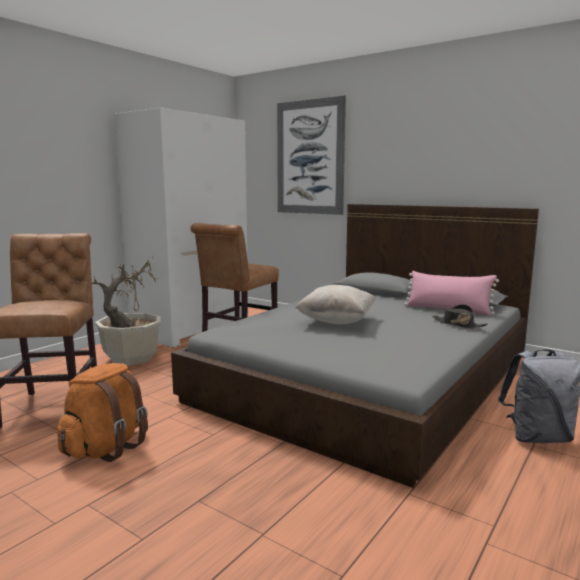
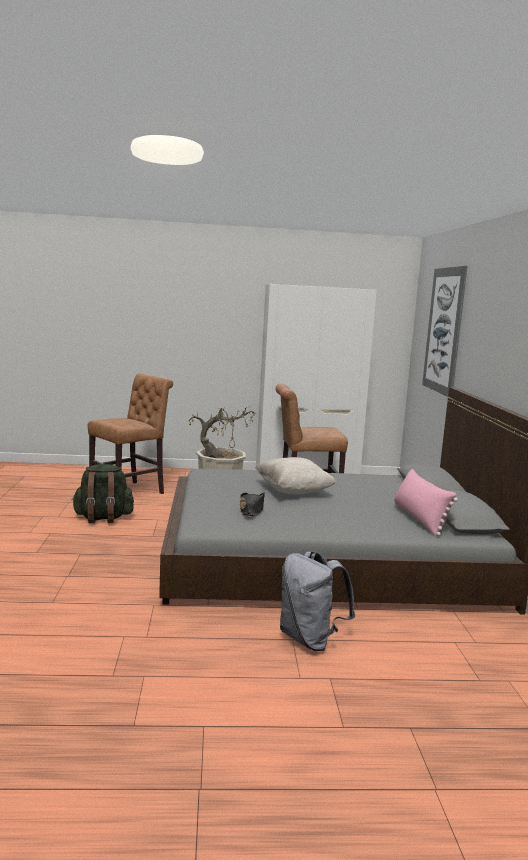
camera: 50 degrees right, 0 degrees up
(106, 448) = (103, 518): orange backpack -> green backpack
(458, 324) = (372, 527): black hat -> black hat (251, 510)

